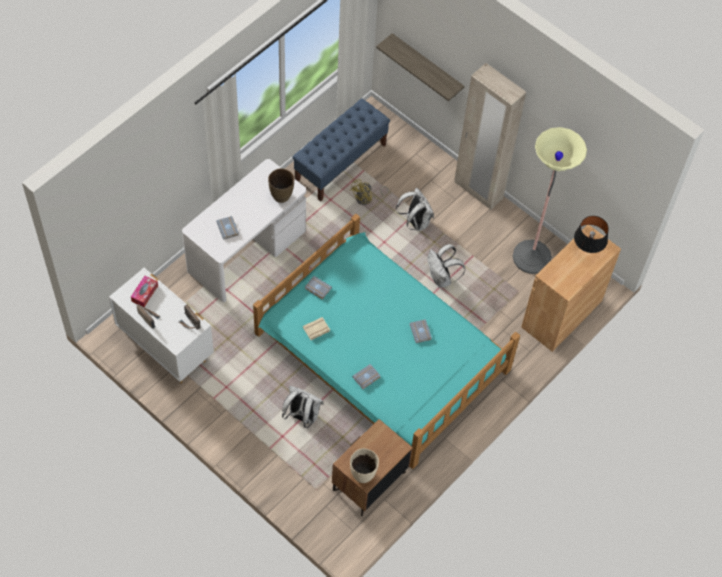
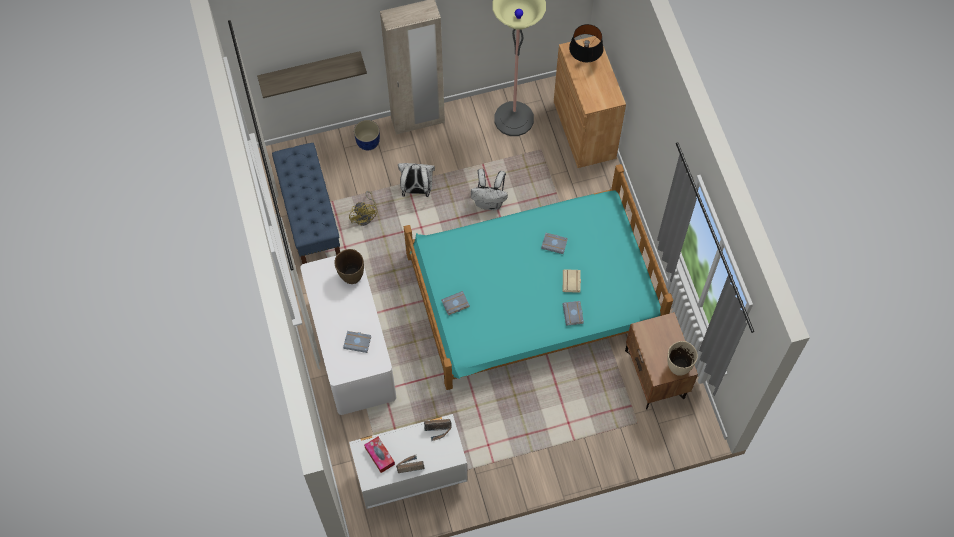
camera: 55 degrees left, 5 degrees up
(302, 416) = (558, 395): white backpack -> none
(316, 330) = (498, 329): beige book -> beige book (572, 282)
(433, 166) = (368, 141): none -> blue planter

